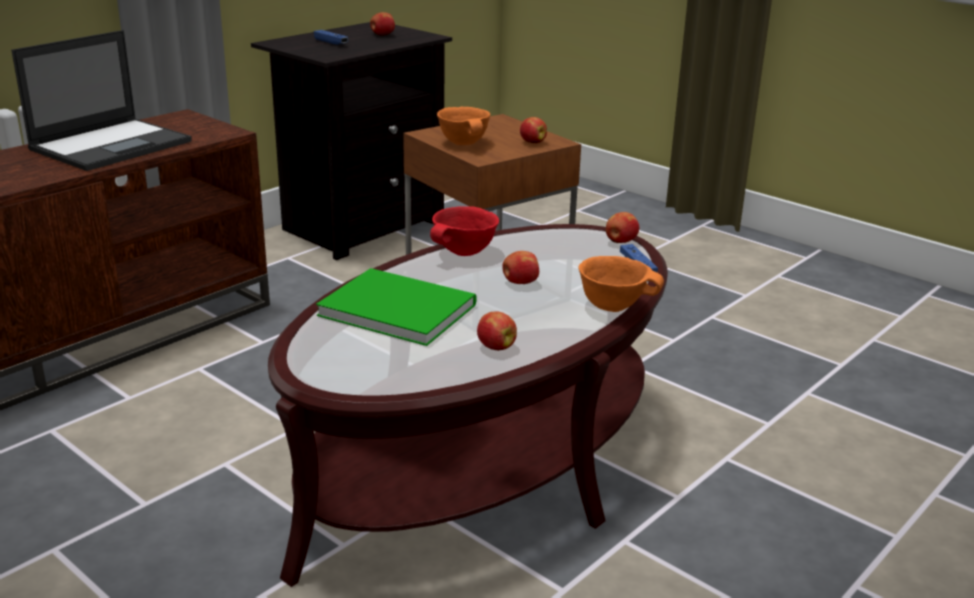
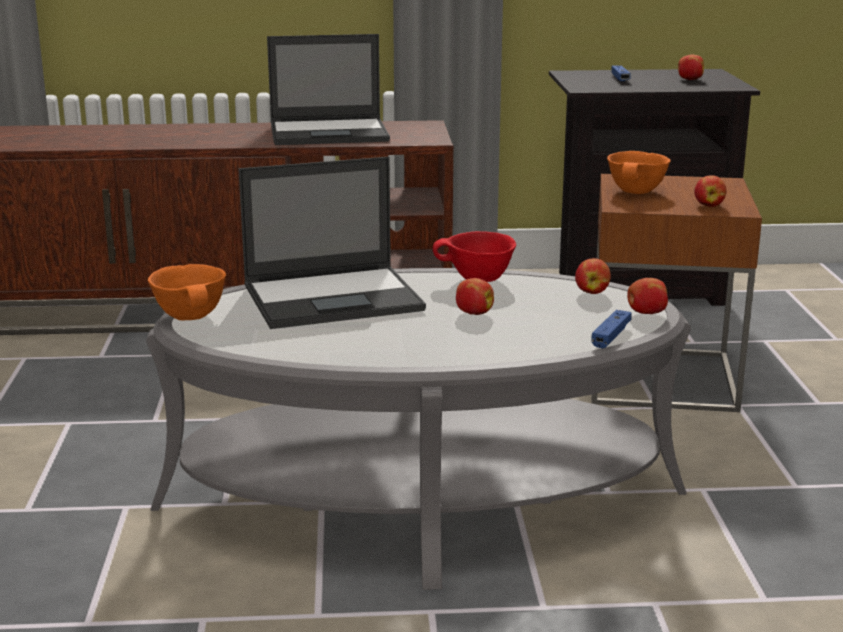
camera: 45 degrees right, 5 degrees down
(395, 307) = (335, 298): green book -> laptop
(483, 460) = (422, 499): brown coffee table -> grey coffee table
(495, 347) = (345, 346): apple -> apple (592, 292)
(614, 306) = (512, 354): orange bowl -> orange bowl (192, 317)

